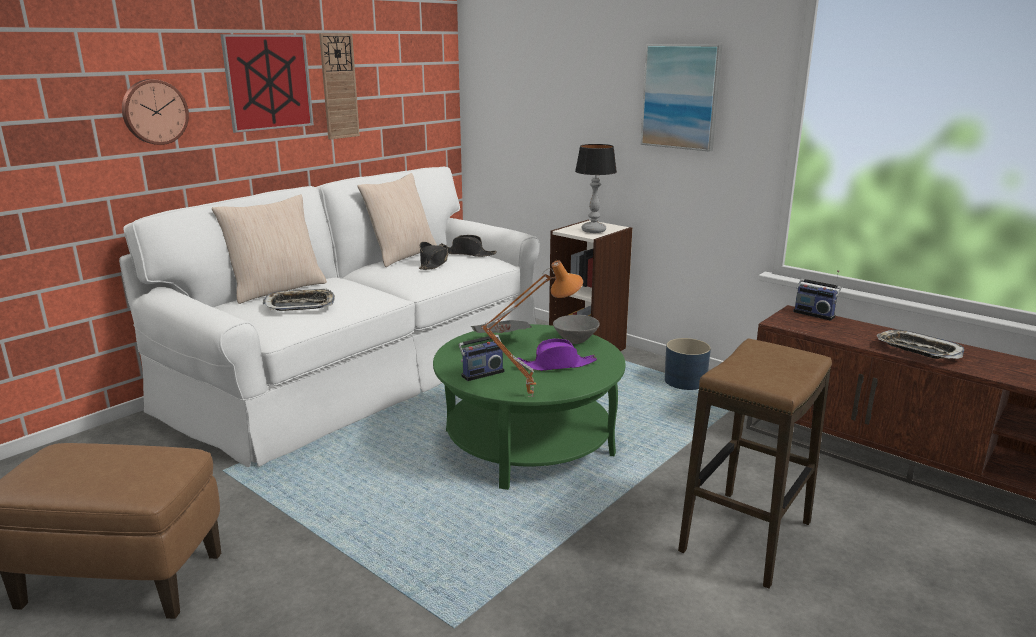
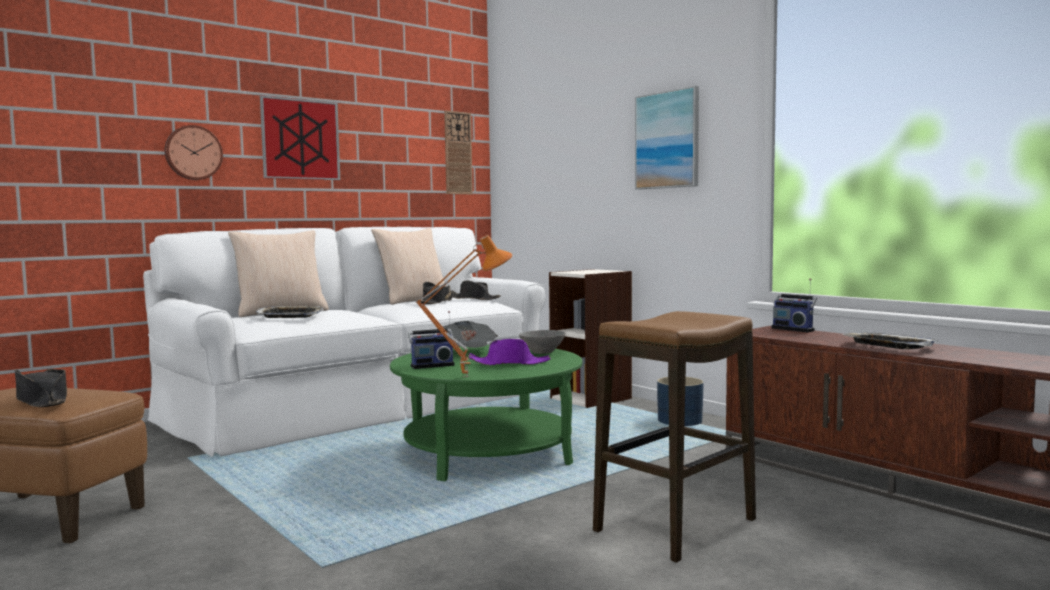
camera: 10 degrees right, 15 degrees down
(113, 480) = (42, 400): none -> black hat
(339, 86) = (368, 150): wall clock -> wall clock (457, 153)
(594, 230) = (591, 271): table lamp -> none

